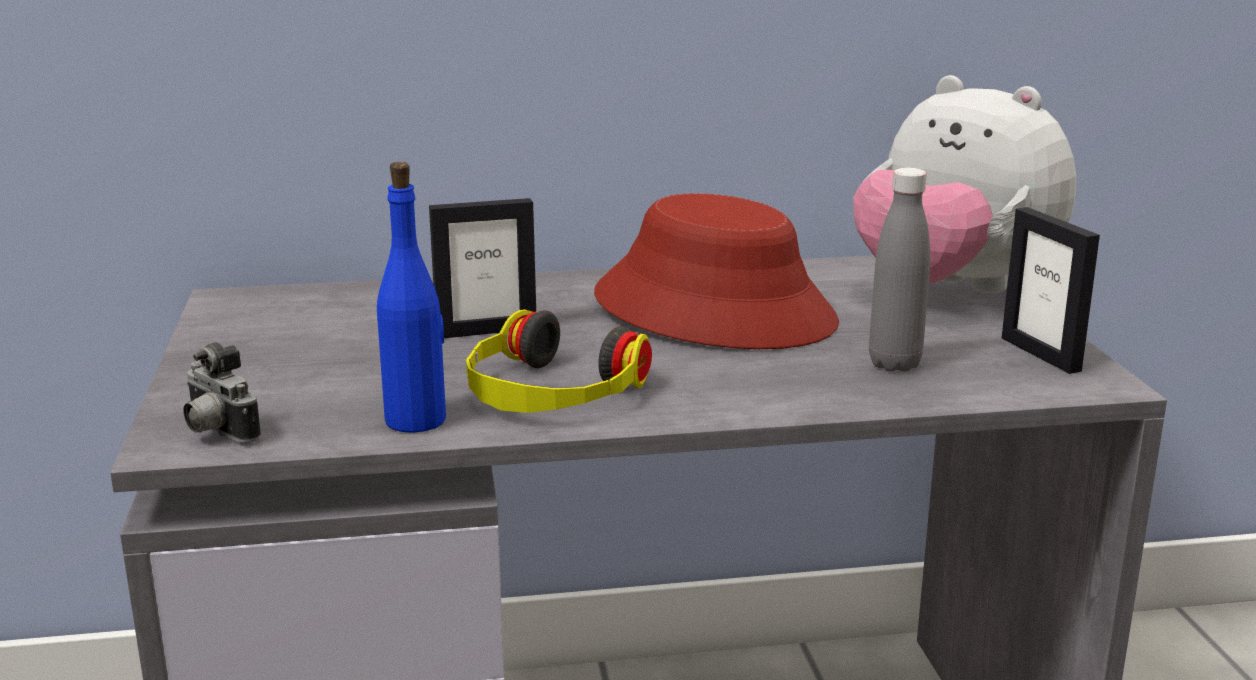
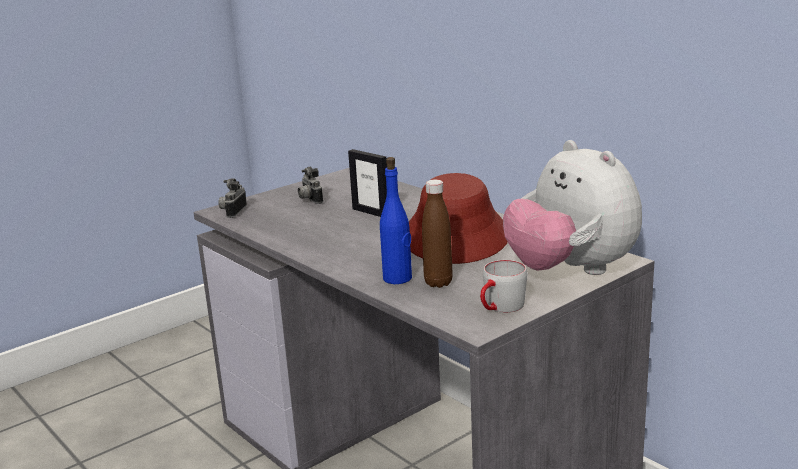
camera: 60 degrees right, 0 degrees up
(308, 357) = (309, 200): none -> camera
(416, 420) = (272, 230): blue bottle -> blue bottle (397, 278)
(550, 393) = (322, 239): headphones -> none
(894, 364) = (438, 283): grey bottle -> brown bottle
(952, 290) = (571, 271): plush toy -> plush toy turned 45 degrees counterclockwise
(1041, 354) = (500, 308): picture frame -> grey mug

